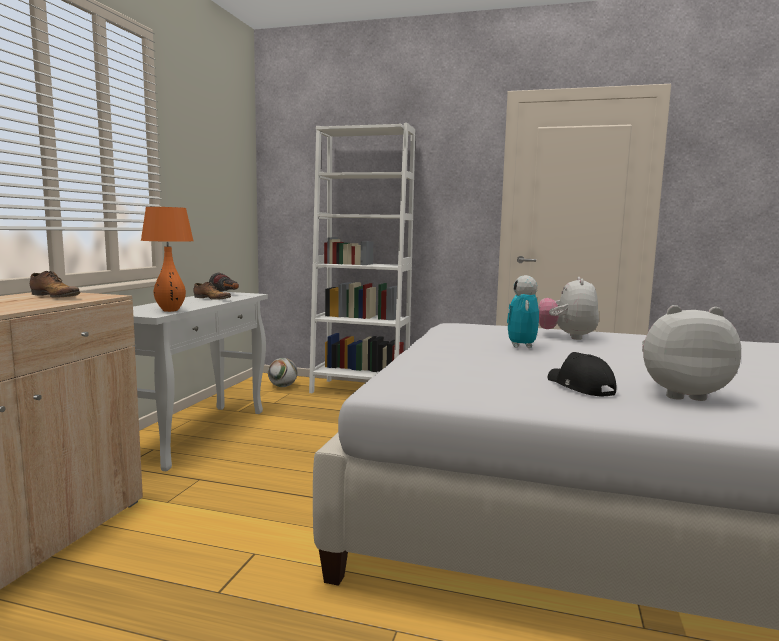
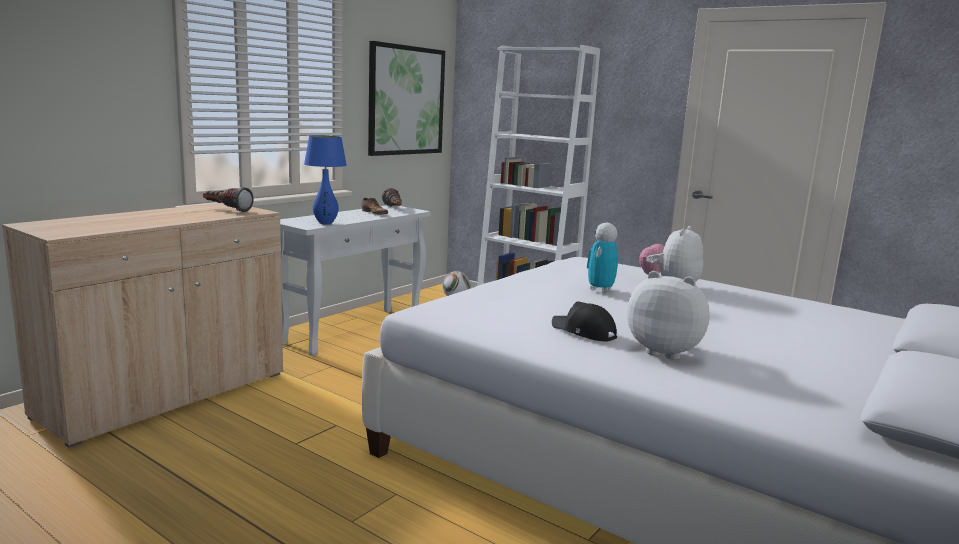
camera: 20 degrees right, 5 degrees up
(55, 296) = (226, 209): shoe -> flashlight
(170, 310) = (325, 223): orange table lamp -> blue table lamp
(218, 183) = (406, 100): none -> picture
(580, 387) = (583, 332): black cap -> black cap turned 45 degrees counterclockwise

